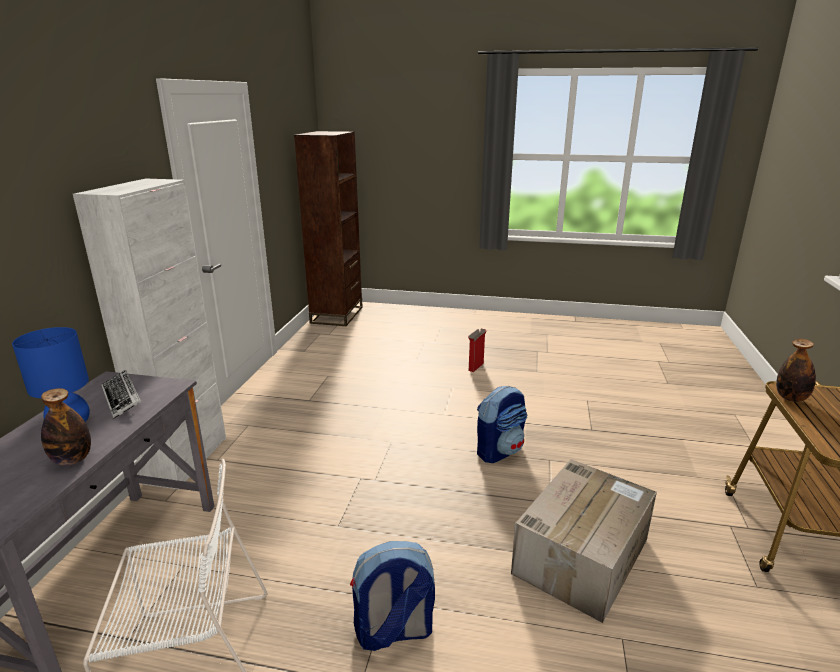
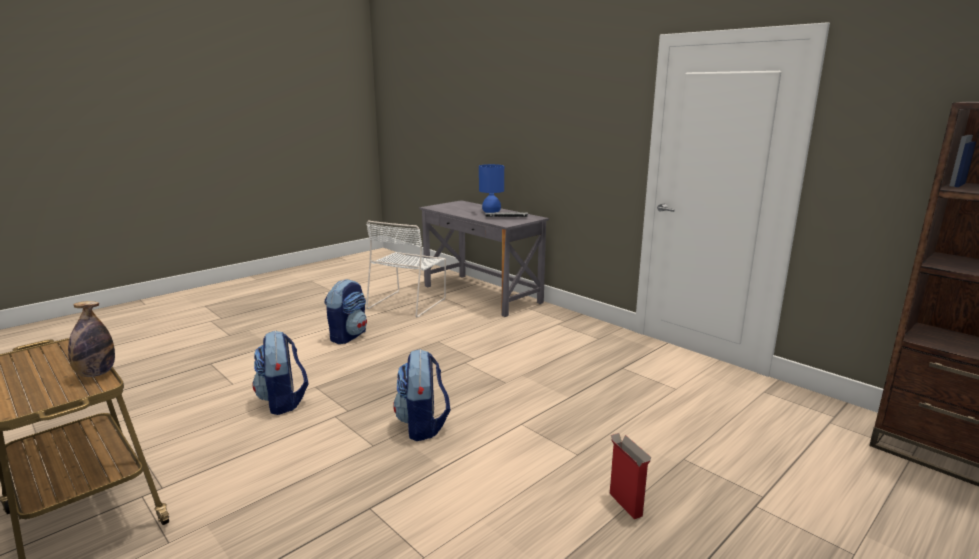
camera: 125 degrees right, 5 degrees down
(72, 460) = (458, 212): bottle -> none
(187, 460) = (568, 317): white cabinet -> none
(581, 555) = (283, 402): cardboard box -> backpack

